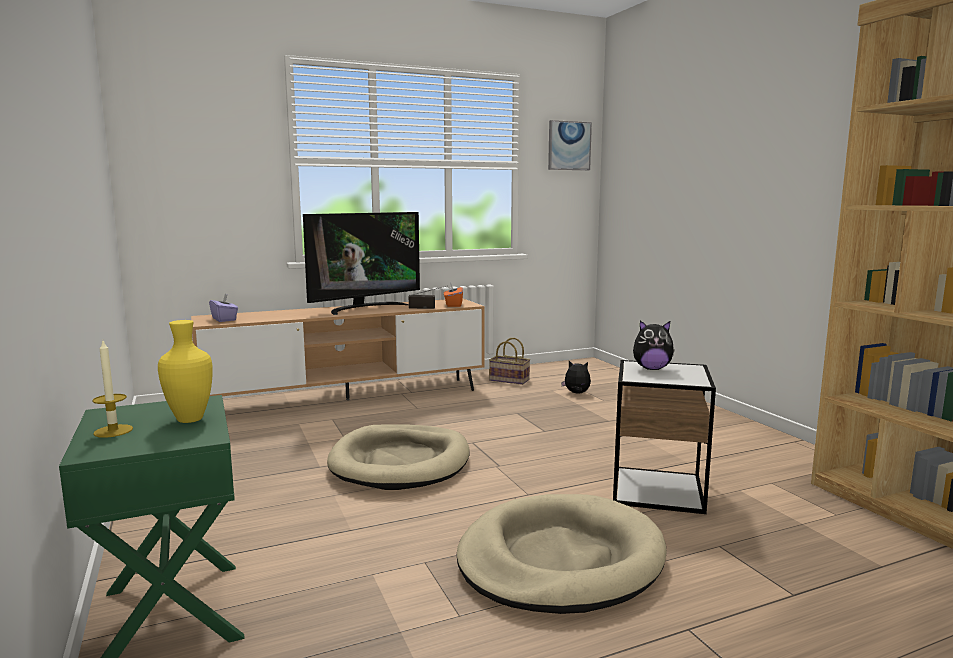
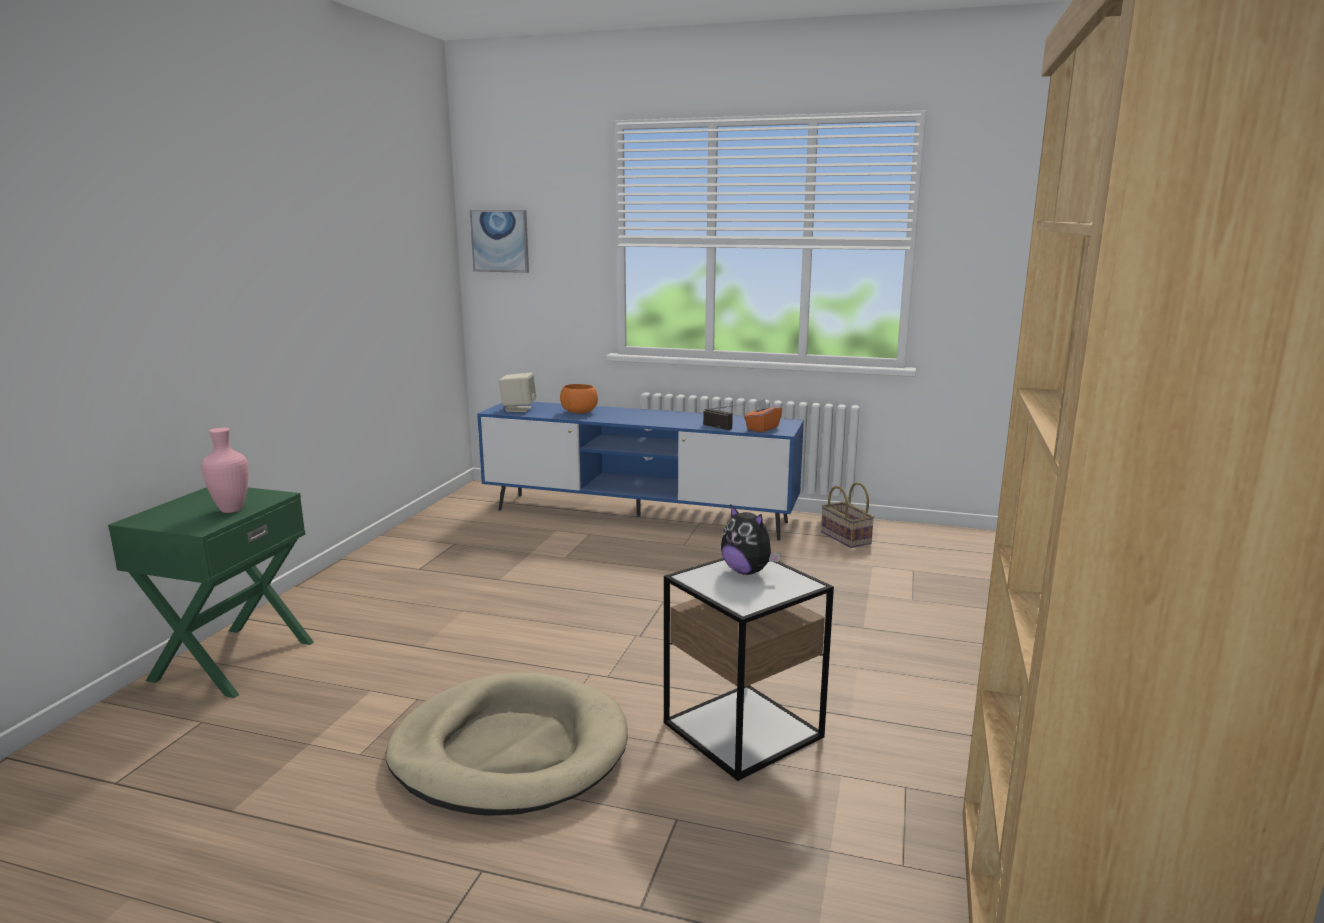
camera: 40 degrees right, 5 degrees up
(113, 431) = (182, 506): candle -> none
(188, 420) = (230, 510): yellow vase -> pink vase
(224, 319) = (518, 409): purple tissue box -> beige speaker
(289, 314) = (580, 412): none -> orange bowl
(347, 399) = (638, 516): brown tv stand -> blue tv stand
(364, 308) = (663, 416): television -> none
(401, 462) = (564, 599): beige dog bed -> none
(569, 146) = (1007, 212): picture -> picture (500, 241)
(576, 393) = (895, 579): plush toy -> none

